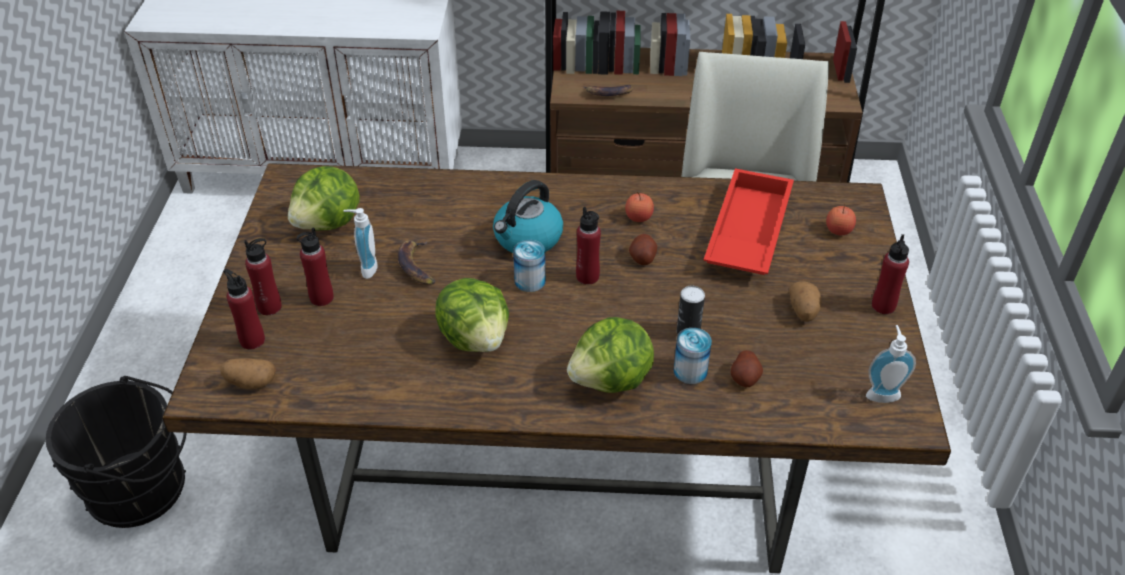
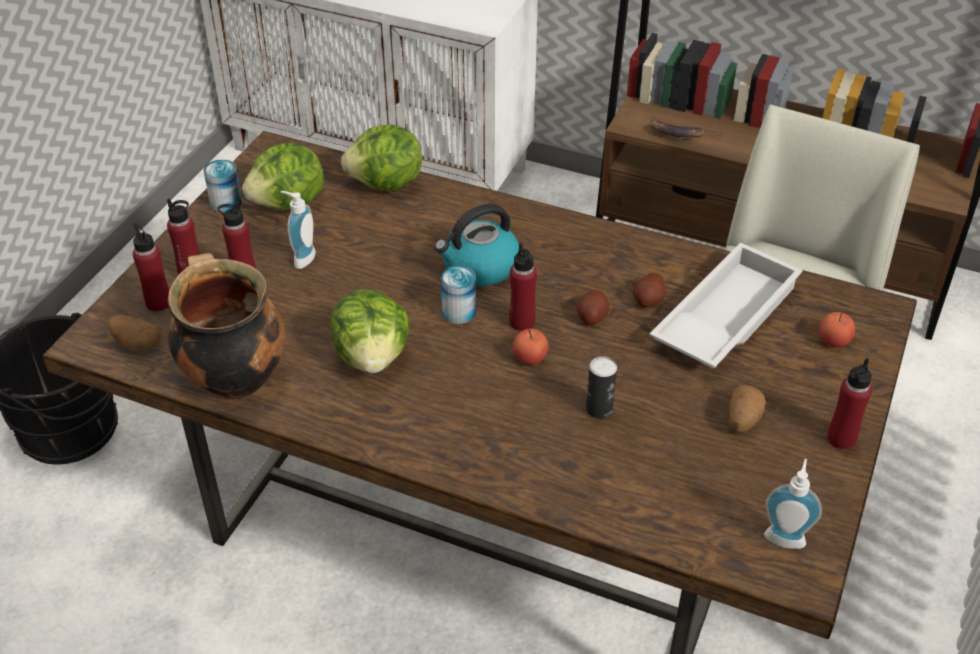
camera: 20 degrees right, 0 degrees up
(360, 389) = (234, 377): none -> cooking pot
(416, 266) = (352, 268): banana -> none
(612, 380) = (489, 438): lettuce -> lettuce (386, 184)
(638, 217) = (611, 272): apple -> apple (530, 358)
(690, 371) = (579, 451): can -> can (226, 203)
(745, 378) = (636, 475): potato -> potato (648, 300)
(746, 232) = (723, 316): red tray -> white tray

